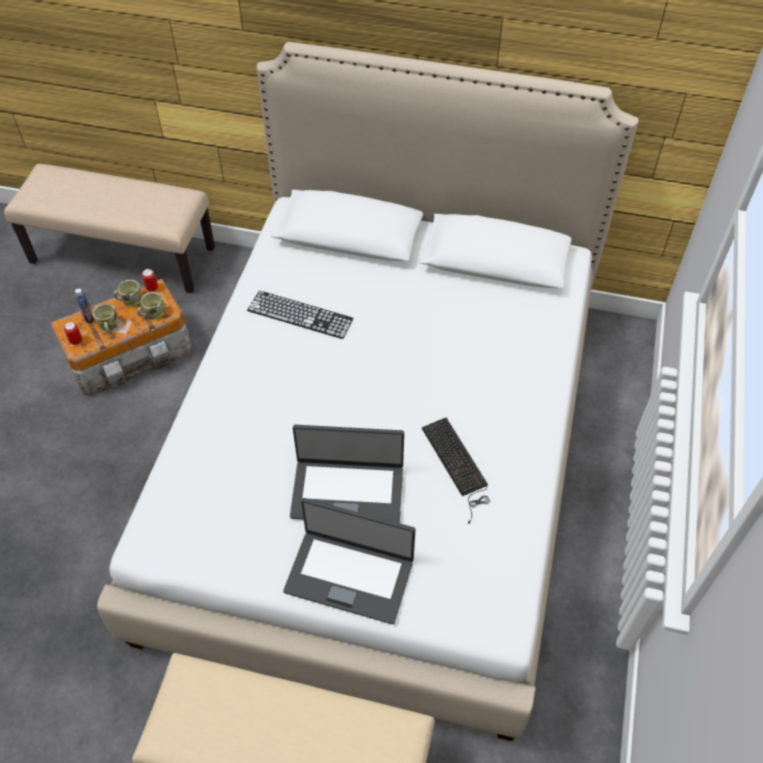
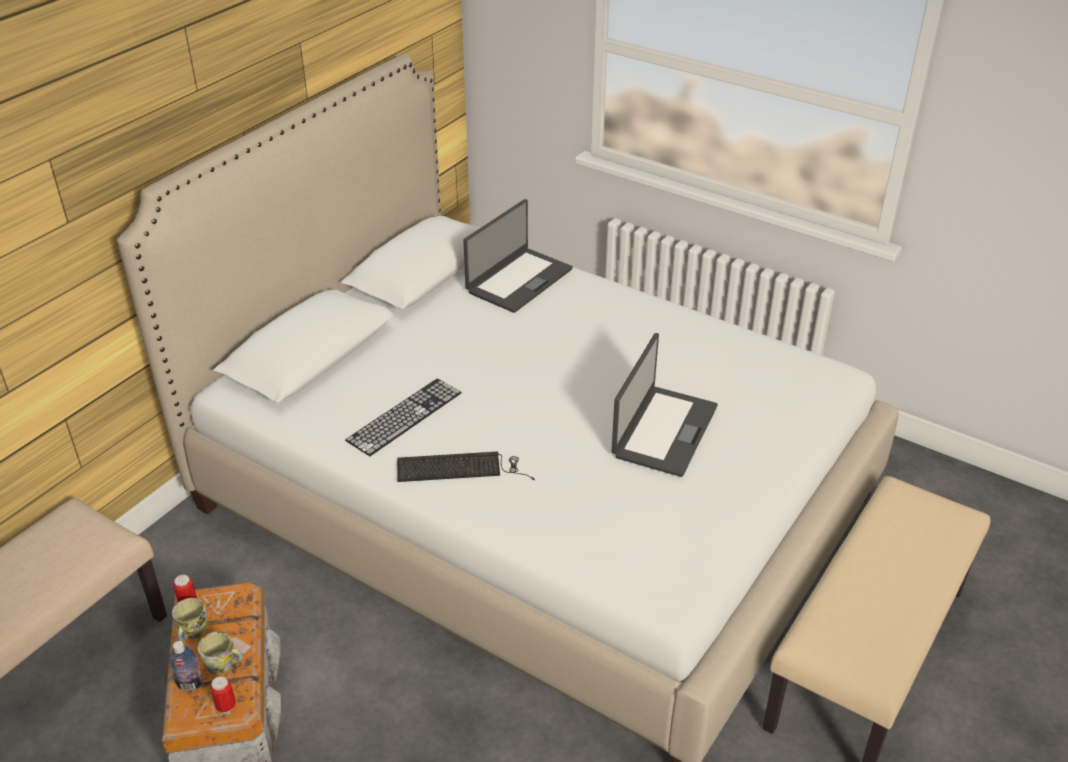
camera: 70 degrees left, 15 degrees down
(152, 314) = (236, 611): mug -> none
(349, 575) = (760, 452): laptop -> laptop (518, 280)
(457, 466) = (662, 357): keyboard -> keyboard (462, 468)

